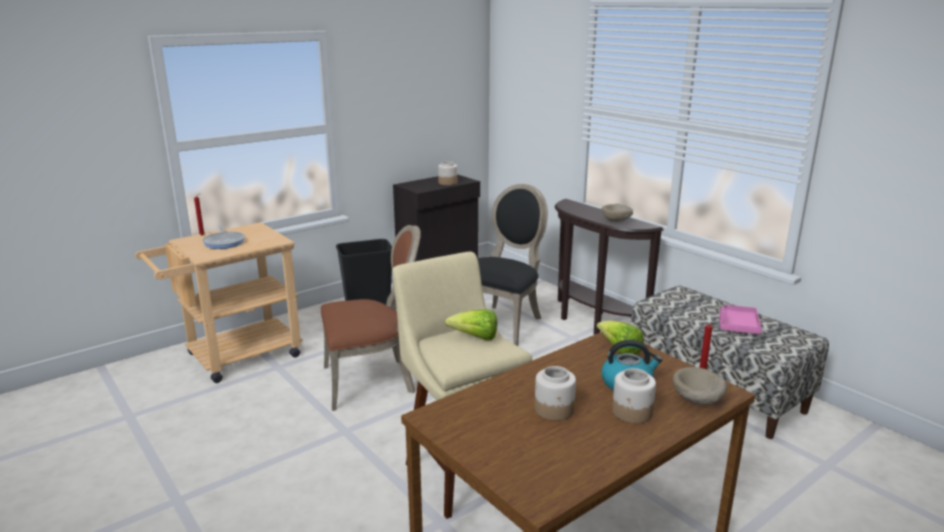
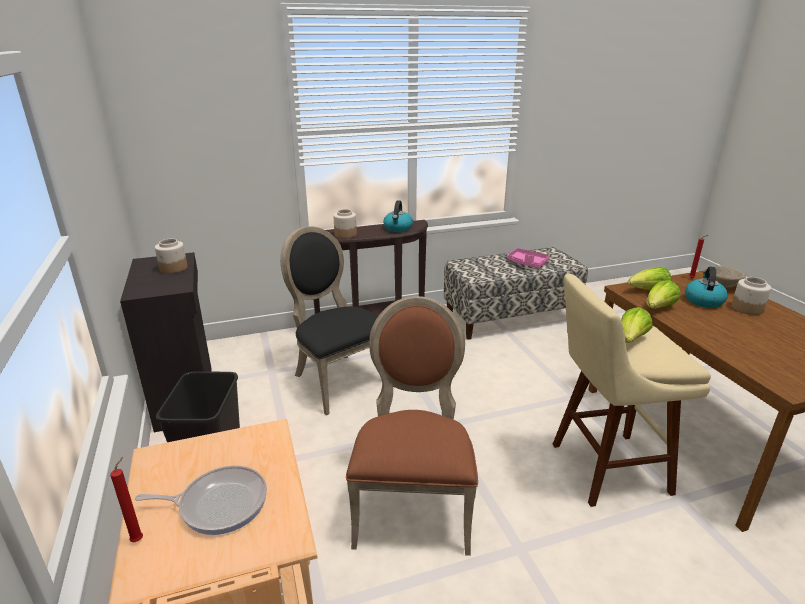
camera: 70 degrees left, 5 degrees up
(554, 410) = (754, 333): jar -> jar (346, 234)
(572, 355) = (658, 308): none -> lettuce
(617, 221) = (398, 228): beige bowl -> kettle

